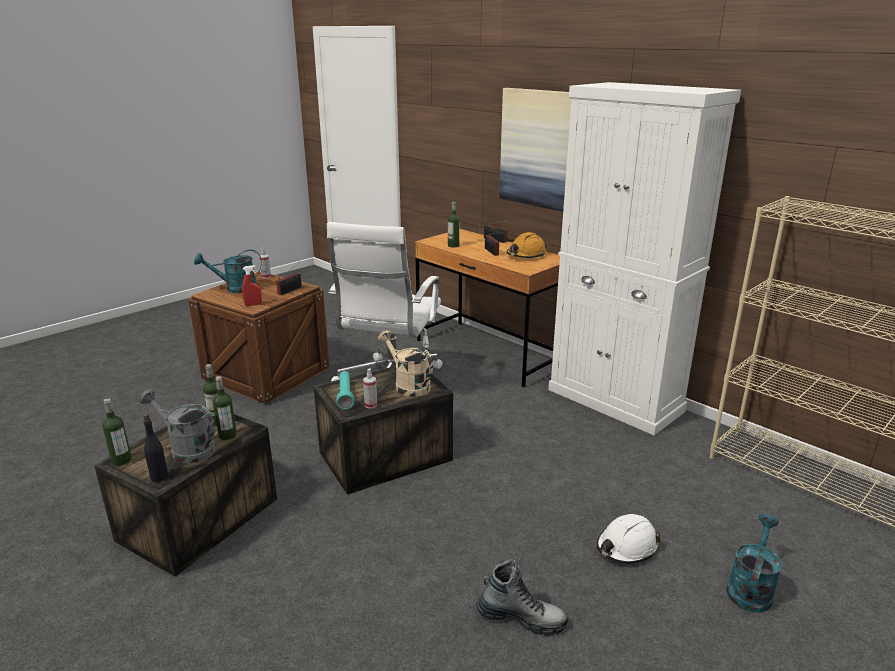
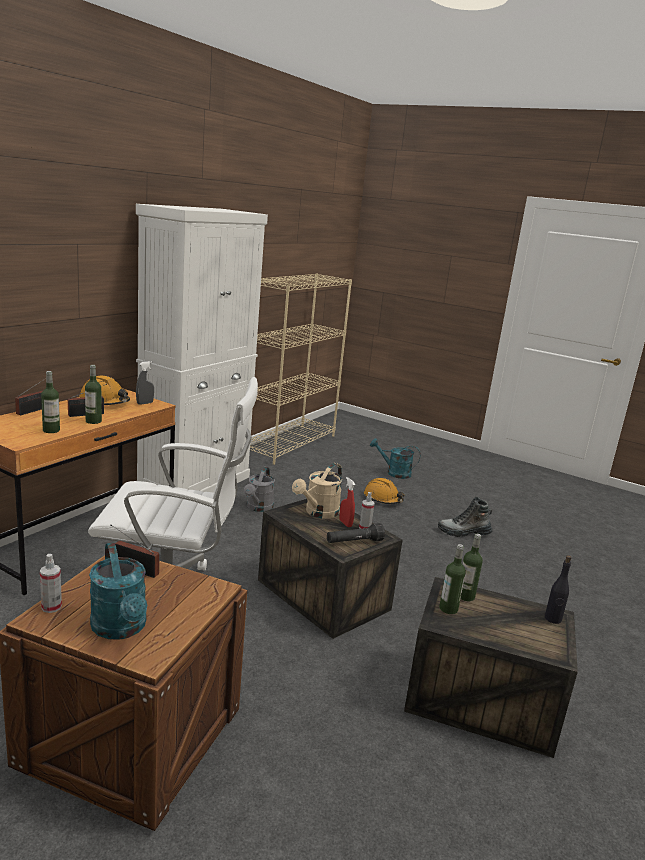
camera: 105 degrees left, 5 degrees down
(121, 460) = (555, 653): bottle -> bottle (93, 421)
(186, 449) = (504, 615): grey watering can -> grey watering can (258, 508)
(253, 305) = (204, 592): red spray bottle -> red spray bottle (345, 523)
(345, 395) = (354, 542): turquoise flashlight -> black flashlight
(521, 618) = (464, 532): boot -> boot turned 90 degrees counterclockwise
(529, 266) = (145, 403): none -> grey spray bottle
(541, 149) = (67, 282): picture -> none
(626, 547) = (383, 499): white hard hat -> orange hard hat

